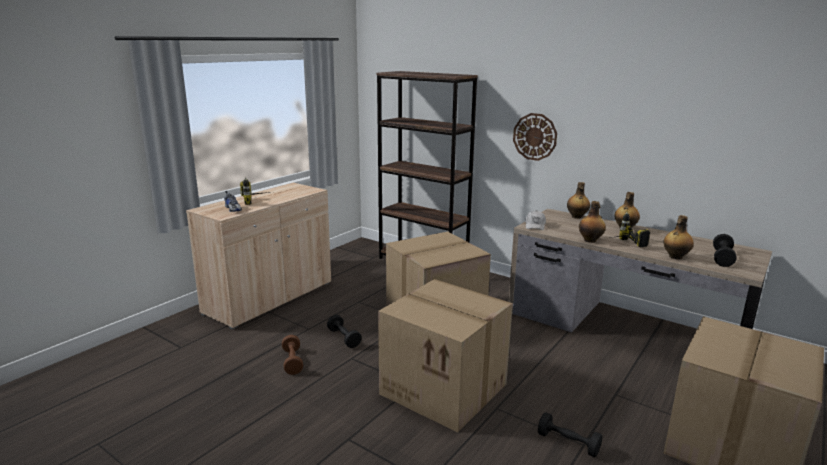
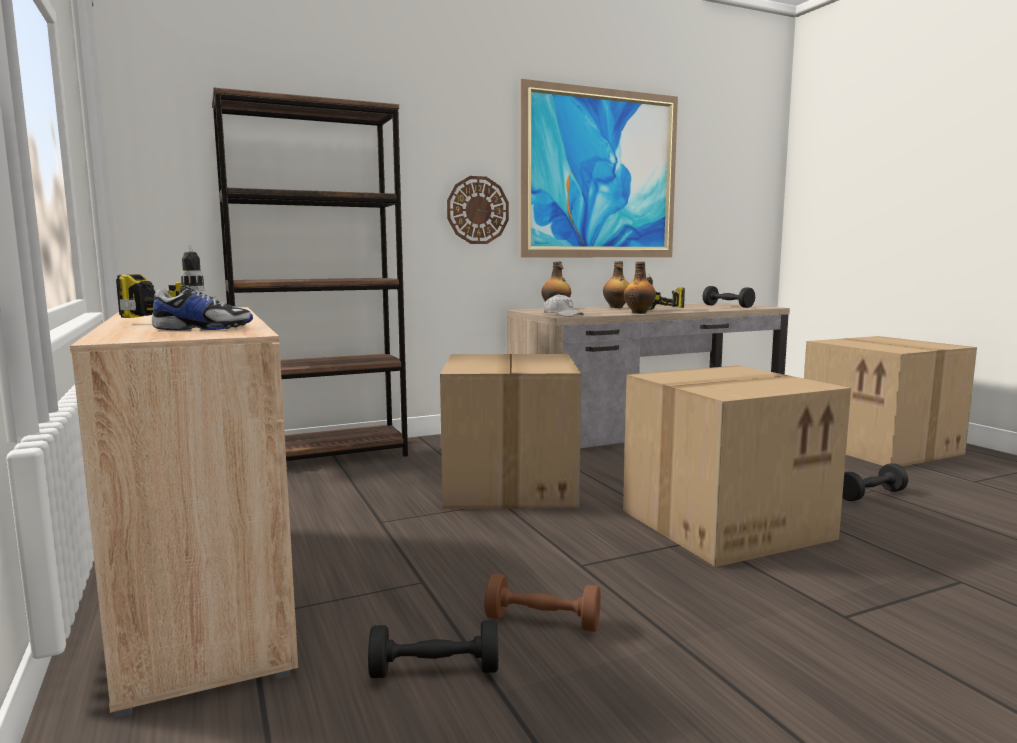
camera: 60 degrees left, 10 degrees down
(344, 338) = (502, 558): black dumbbell -> black dumbbell (434, 671)
(643, 116) = (601, 174): none -> picture
(675, 257) = (714, 309): bottle -> none

